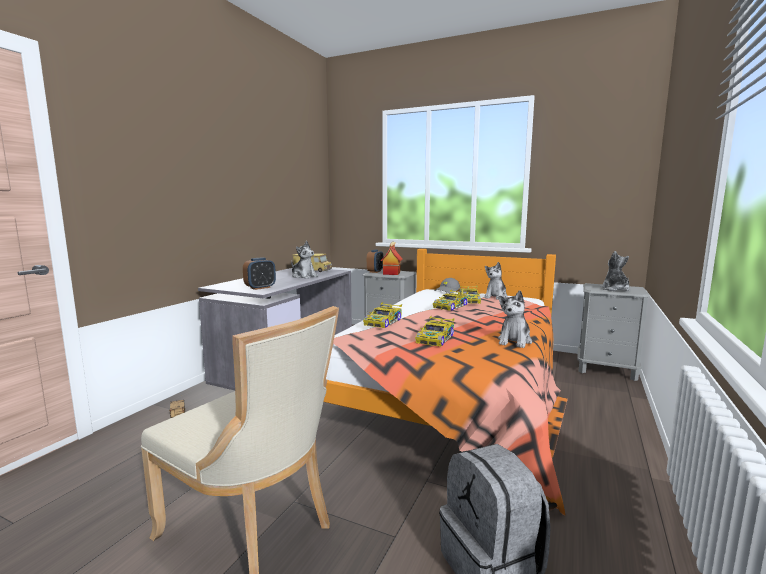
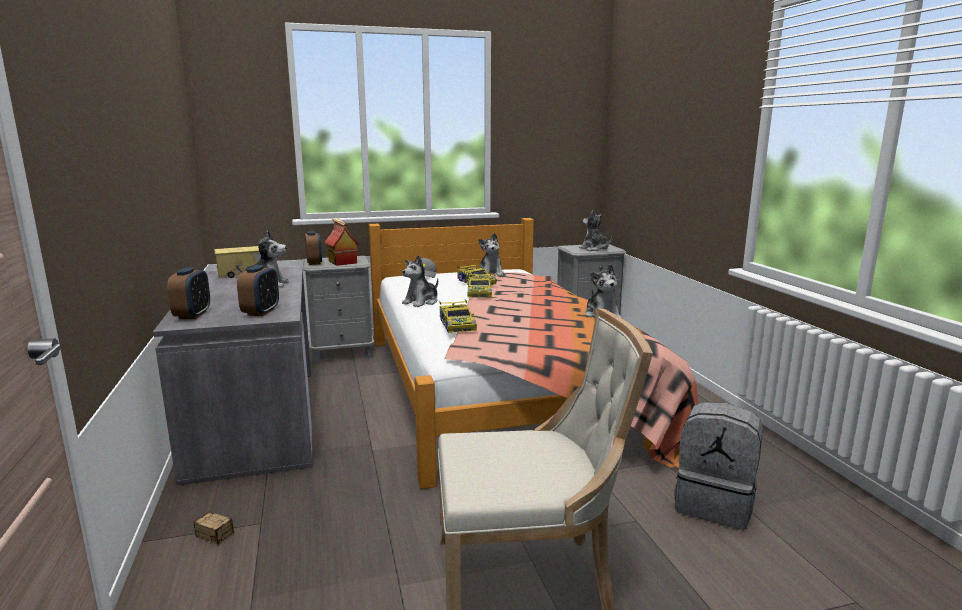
camera: 40 degrees left, 5 degrees up
(231, 284) = (192, 315): none -> alarm clock
(405, 306) = (421, 302): none -> plush toy
(435, 338) = (540, 329): toy car -> none

